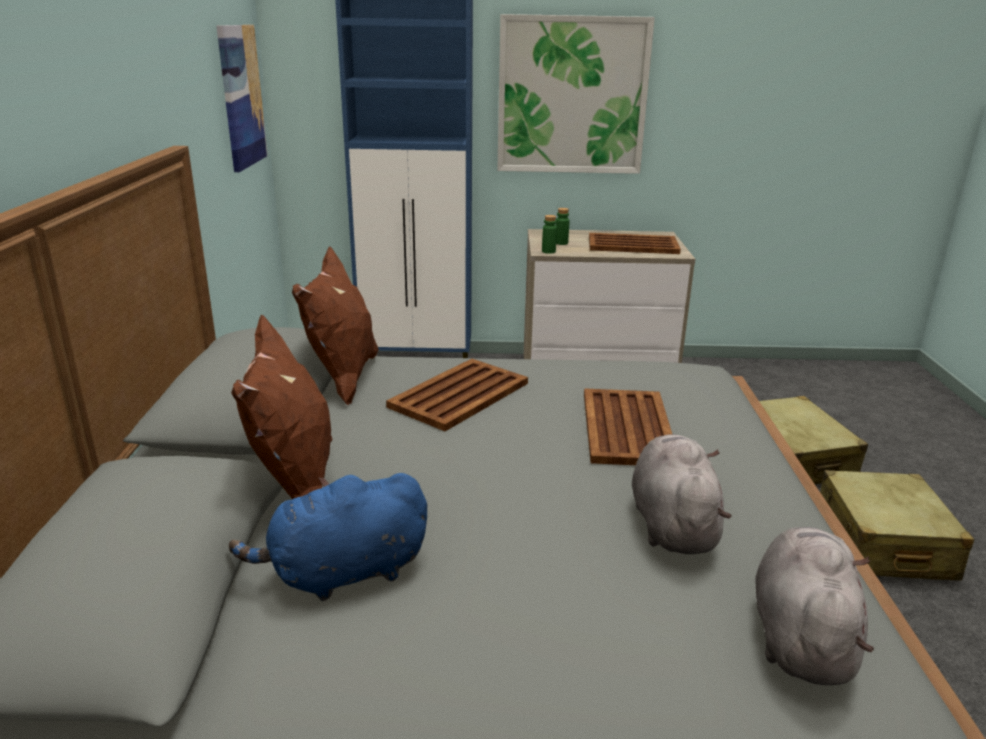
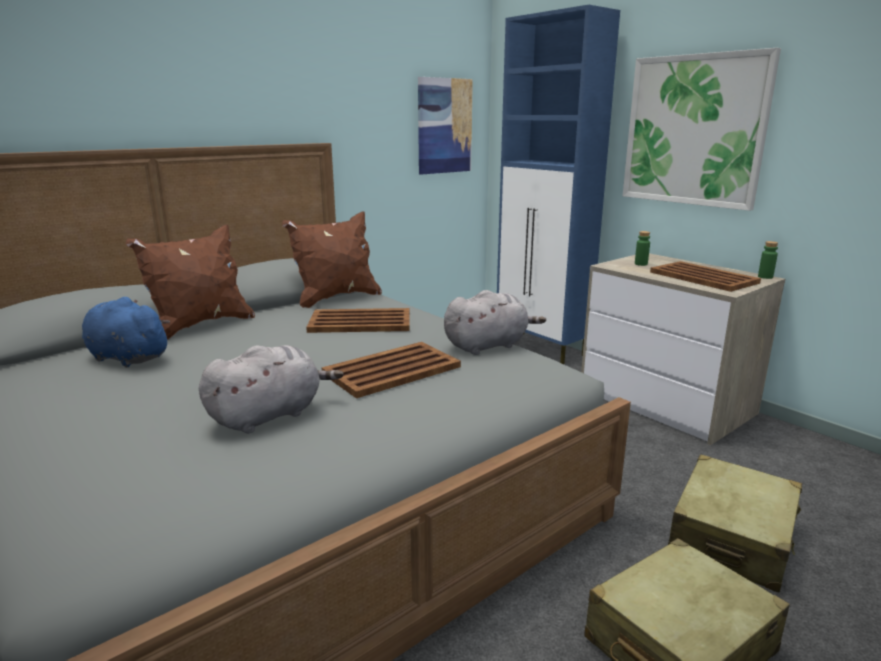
camera: 50 degrees right, 5 degrees down
(548, 251) = (612, 266): green bottle -> green bottle (765, 277)
(801, 635) = (163, 489): grey plush toy -> grey plush toy (488, 345)

